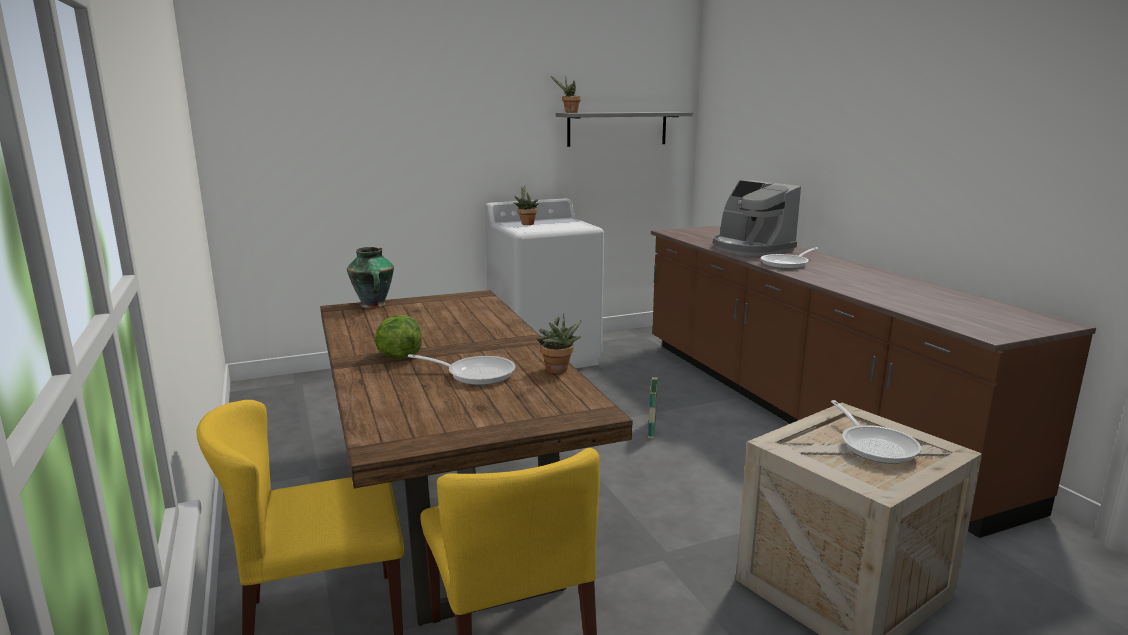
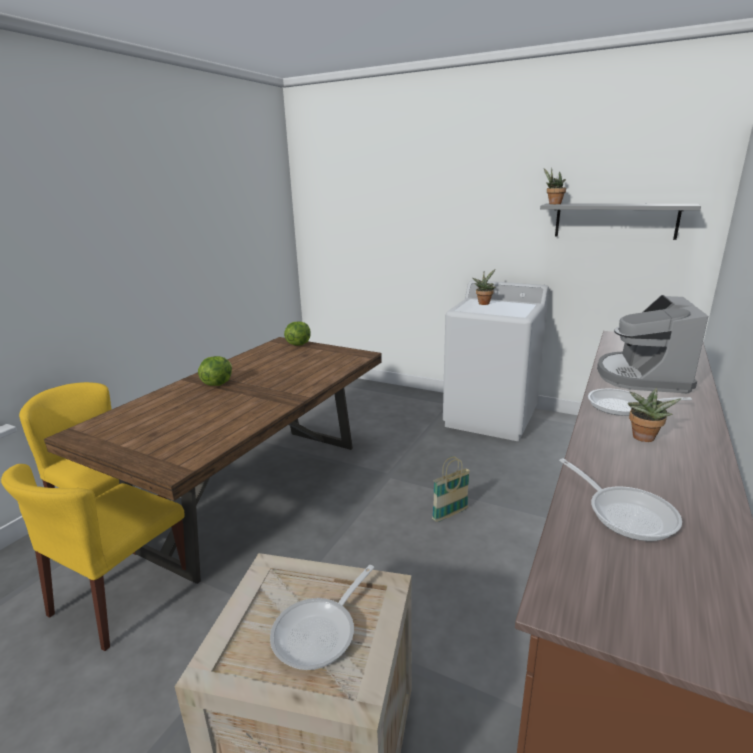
camera: 50 degrees right, 5 degrees up
(373, 305) = (298, 344): vase -> lettuce
(475, 374) = (209, 411): frying pan -> frying pan (626, 513)
(558, 371) = (242, 429): potted plant -> potted plant (643, 439)

